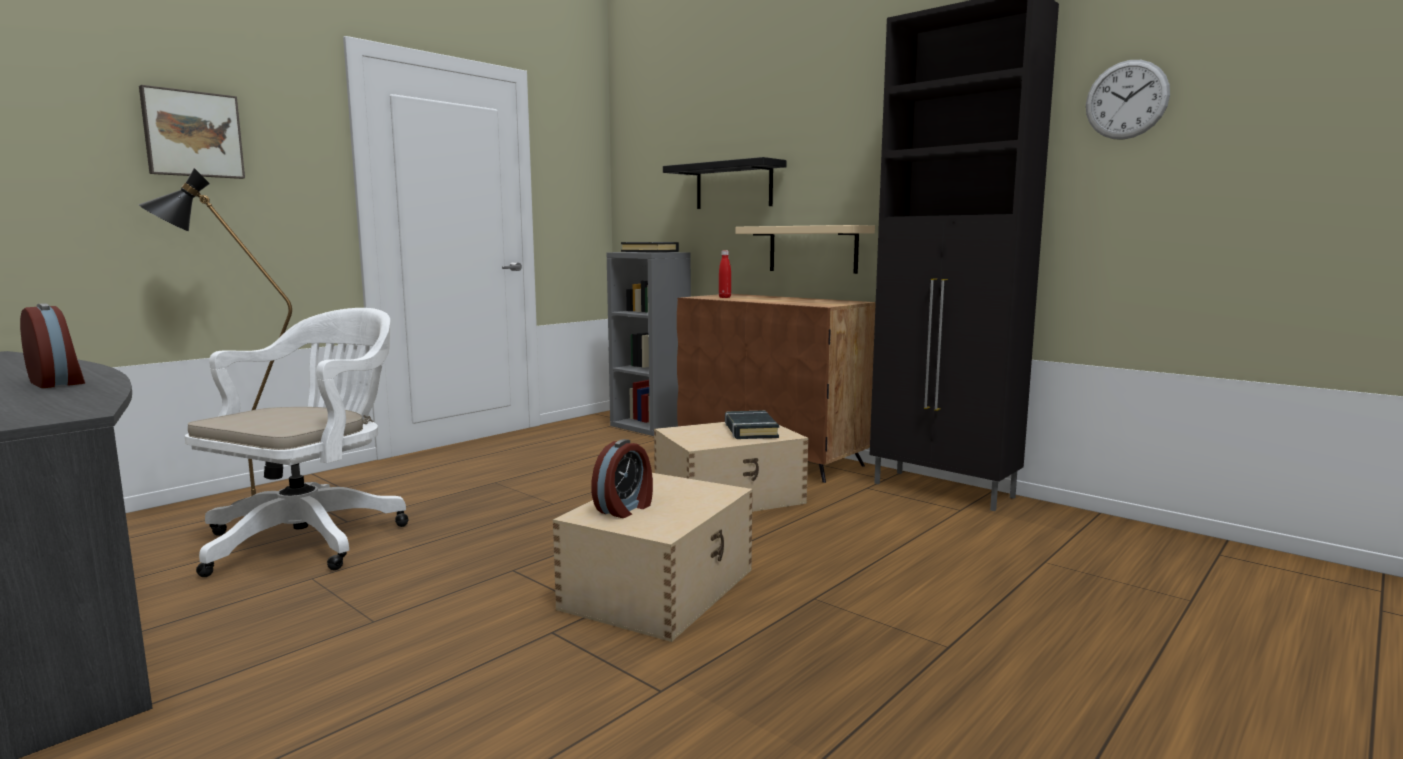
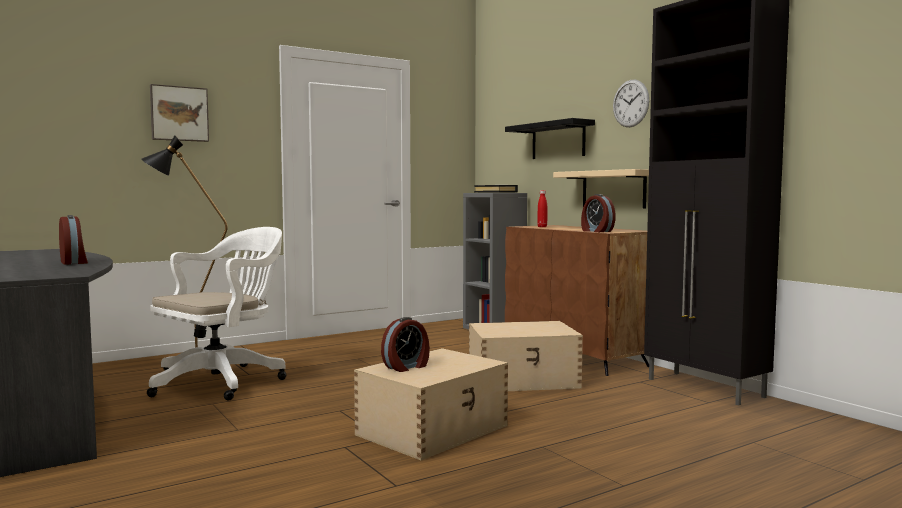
camera: 15 degrees right, 5 degrees down
(750, 430) = (541, 328): black book -> none
(807, 304) = (596, 231): none -> alarm clock
(1126, 100) = (845, 63): wall clock -> wall clock (630, 103)

